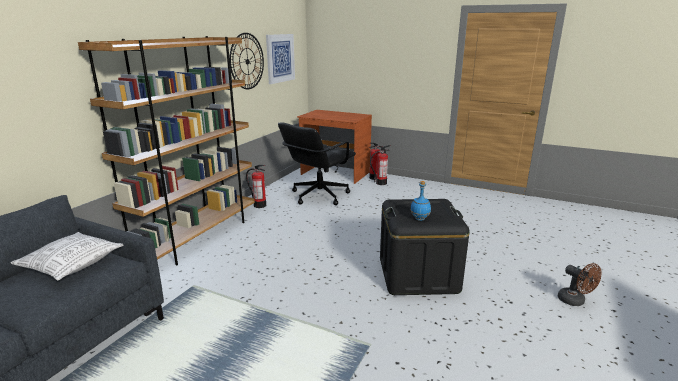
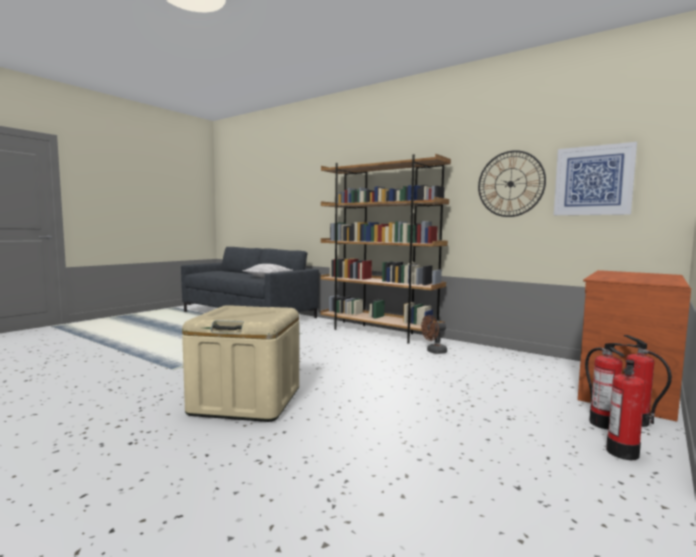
camera: 100 degrees right, 15 degrees down
(260, 205) = (456, 348): fire extinguisher -> fire extinguisher (622, 452)
(318, 195) = (501, 373): black office chair -> none
(418, 275) = (246, 400): black storage box -> beige storage box
(420, 219) = (230, 312): blue bottle -> none
(575, 301) = (51, 501): brown fan -> brown fan (434, 351)

